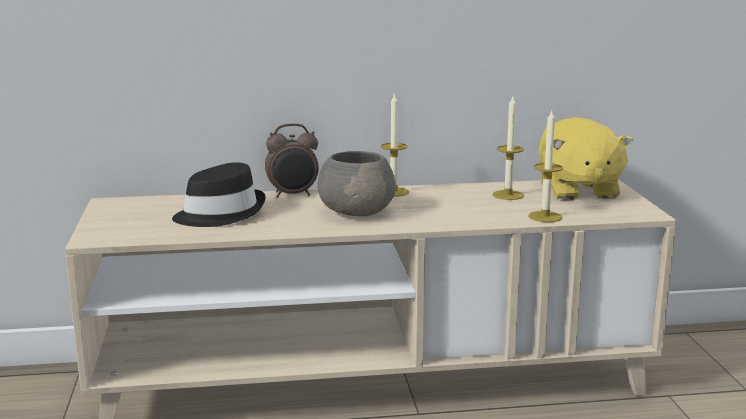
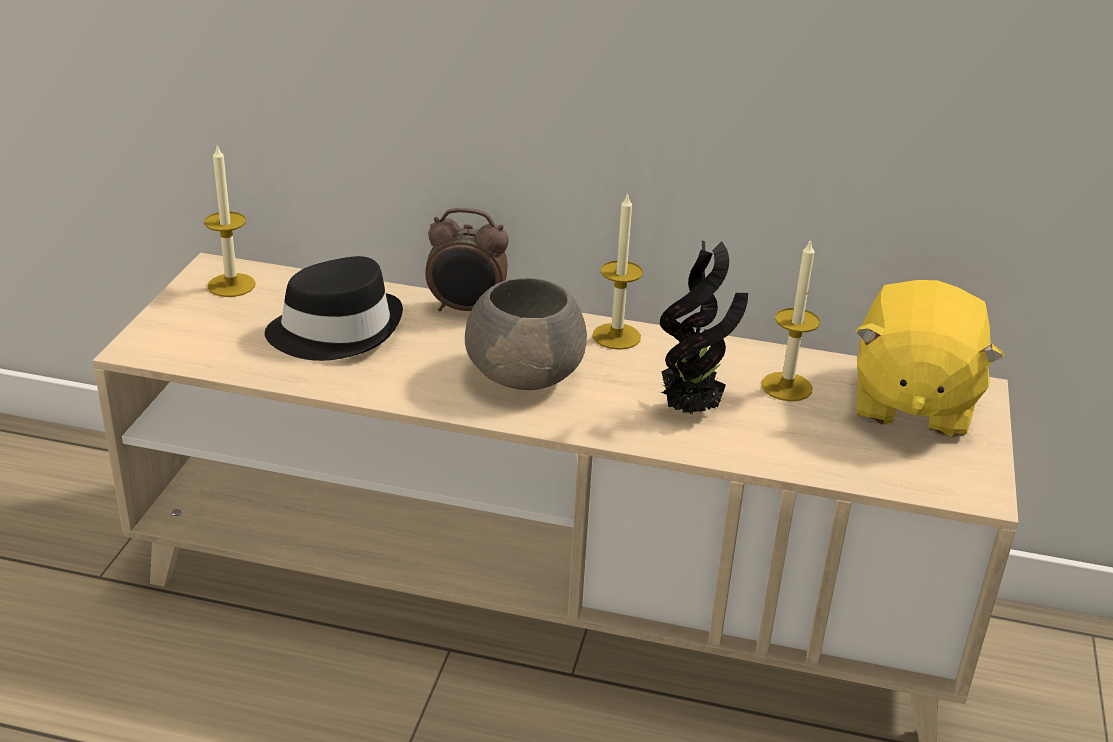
camera: 20 degrees right, 15 degrees up
(467, 210) = (692, 410): none -> potted plant
(545, 216) = (802, 457): candle -> candle (231, 285)

